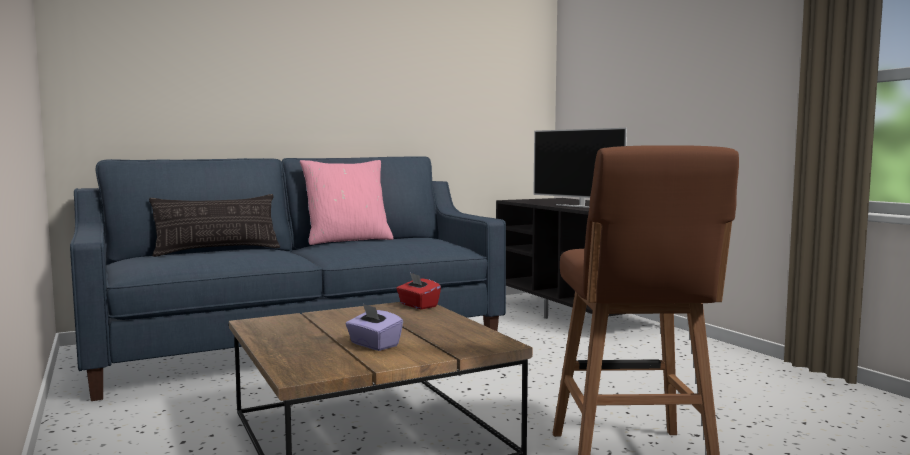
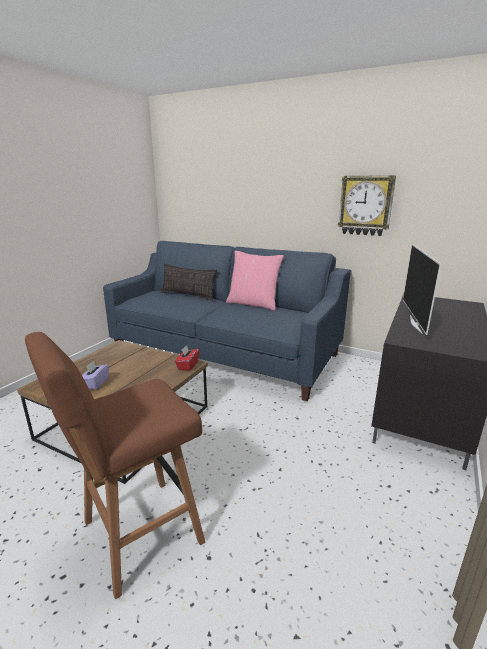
camera: 55 degrees right, 15 degrees up
(433, 100) = (365, 205): none -> wall clock

